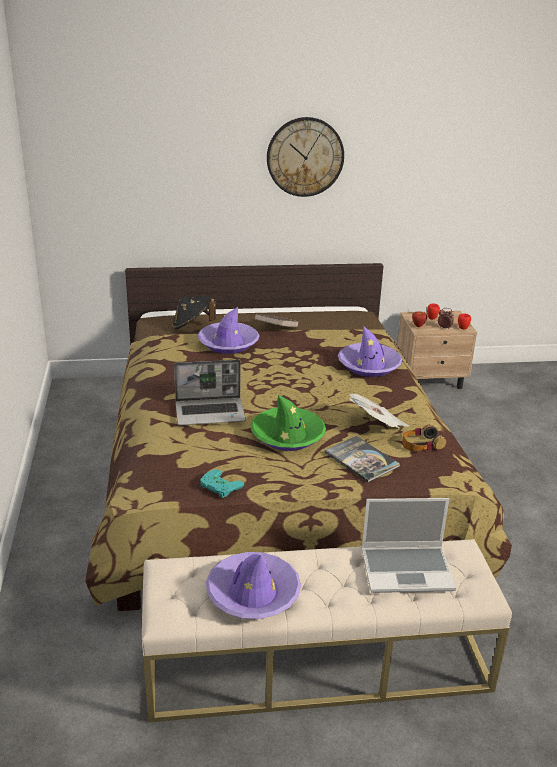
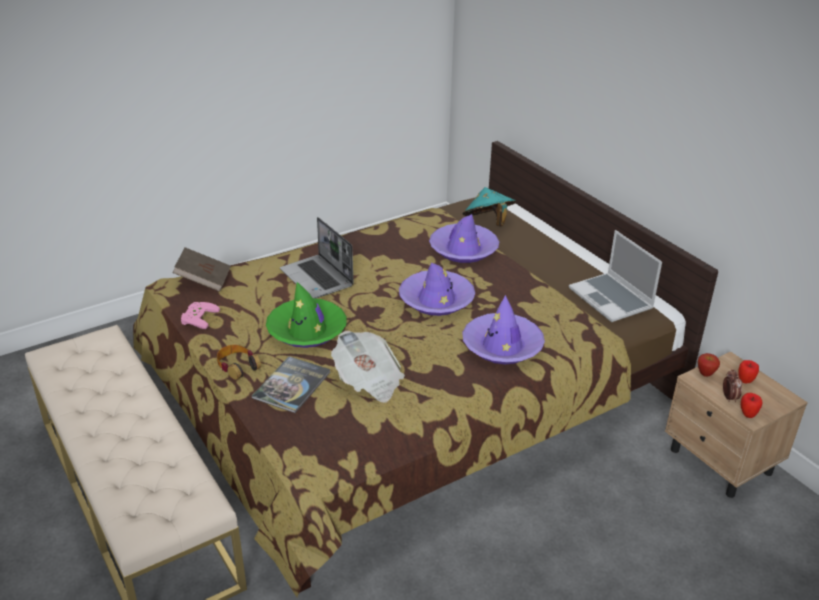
camera: 65 degrees right, 5 degrees up
(192, 326) = (488, 223): black hat -> turquoise hat
(218, 487) = (197, 317): turquoise game controller -> pink game controller
(253, 593) = (87, 387): purple hat -> purple hat (436, 300)
(276, 330) = (534, 270): brown book -> brown book (203, 280)
(305, 157) = (663, 87): wall clock -> none
(407, 569) = (154, 469): laptop -> laptop (612, 299)
(421, 444) = (352, 420): headphones -> headphones (237, 366)

